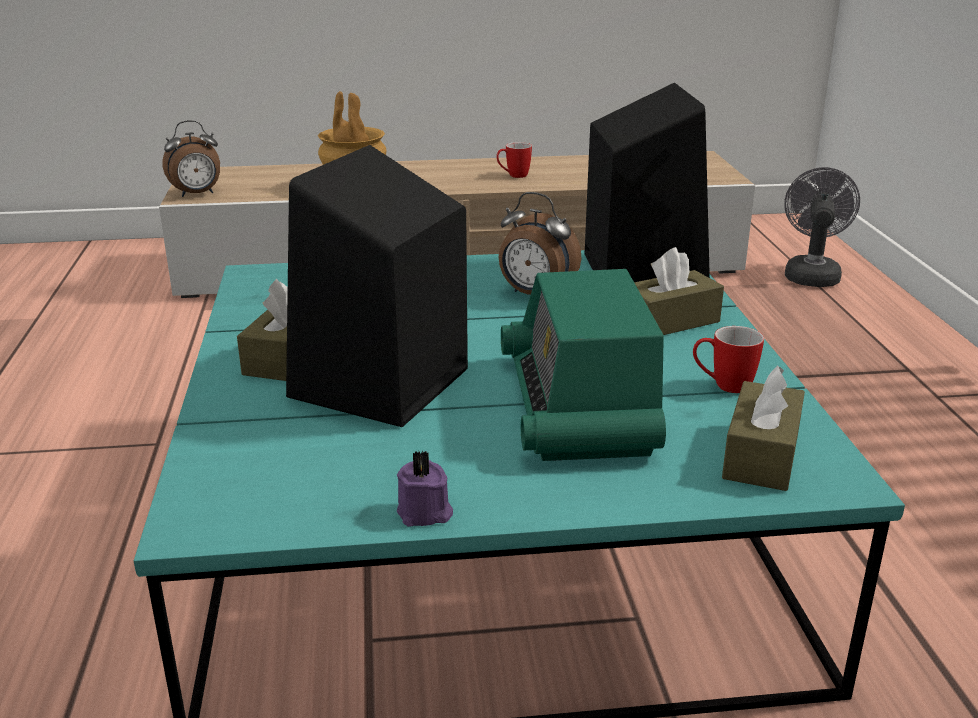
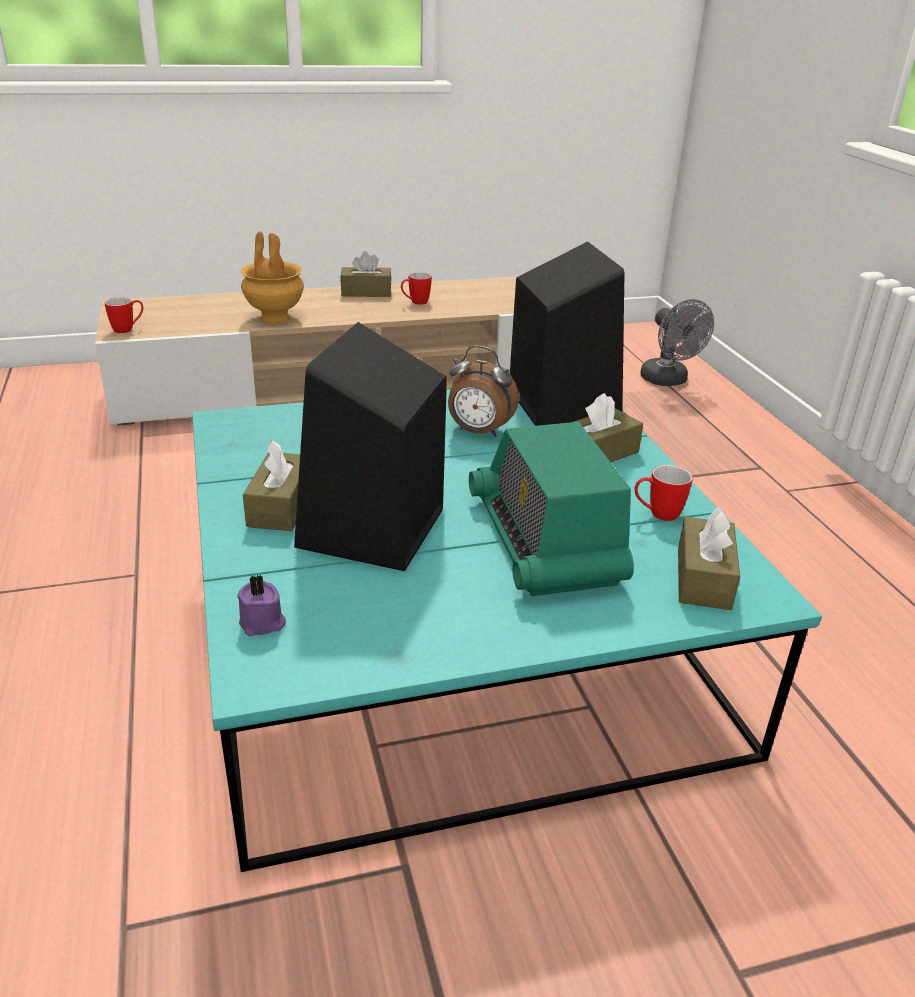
camera: 10 degrees left, 5 degrees up
(197, 194) = (128, 329): alarm clock -> mug
(425, 513) = (449, 653): purple candle -> purple candle (263, 624)
(462, 165) = (366, 292): none -> brown tissue box
(811, 274) = (668, 381): grey fan -> grey fan turned 150 degrees clockwise

